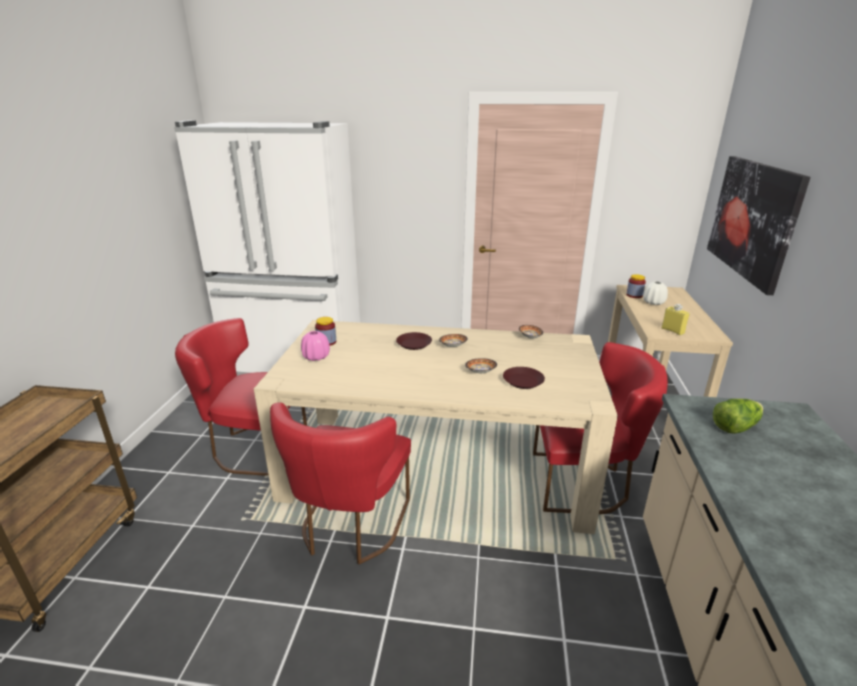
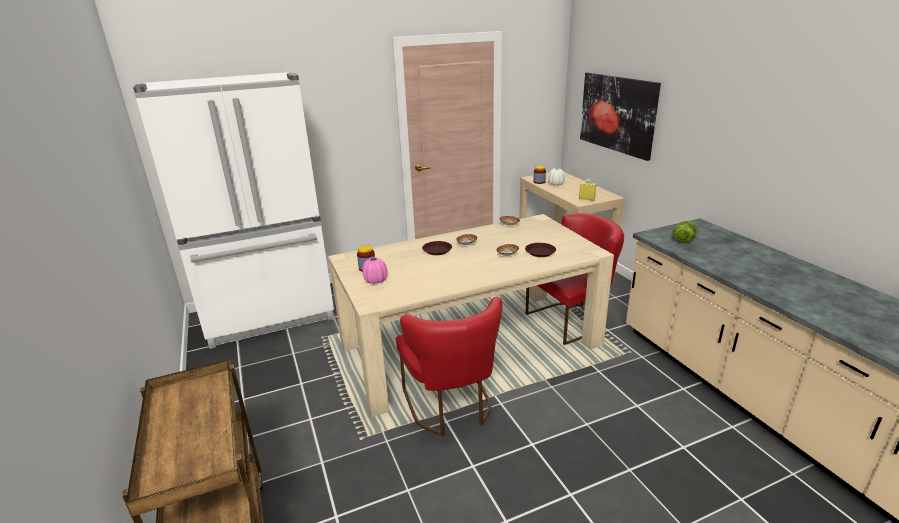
camera: 30 degrees left, 0 degrees up
(254, 448) = (308, 389): red chair -> none

